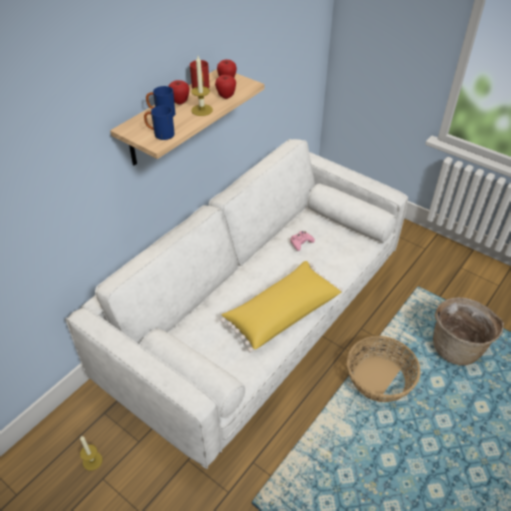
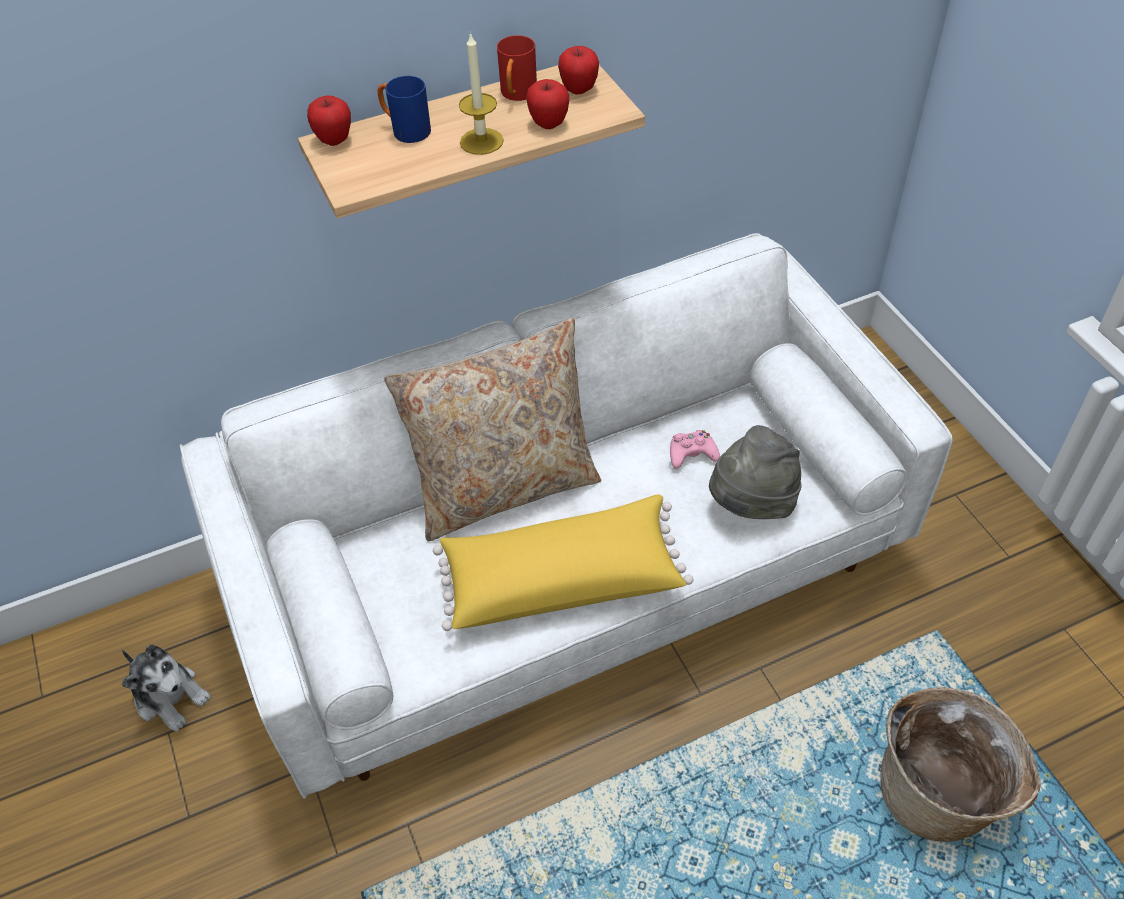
camera: 30 degrees right, 5 degrees up
(92, 461) = (170, 696): candle -> plush toy
(160, 134) = (370, 171): blue mug -> none
(180, 102) = (457, 113): apple -> apple (334, 140)
(229, 285) = (505, 487): none -> beige pillow
(339, 253) = (751, 503): none -> grey hat
(380, 379) = (731, 784): basket -> none

